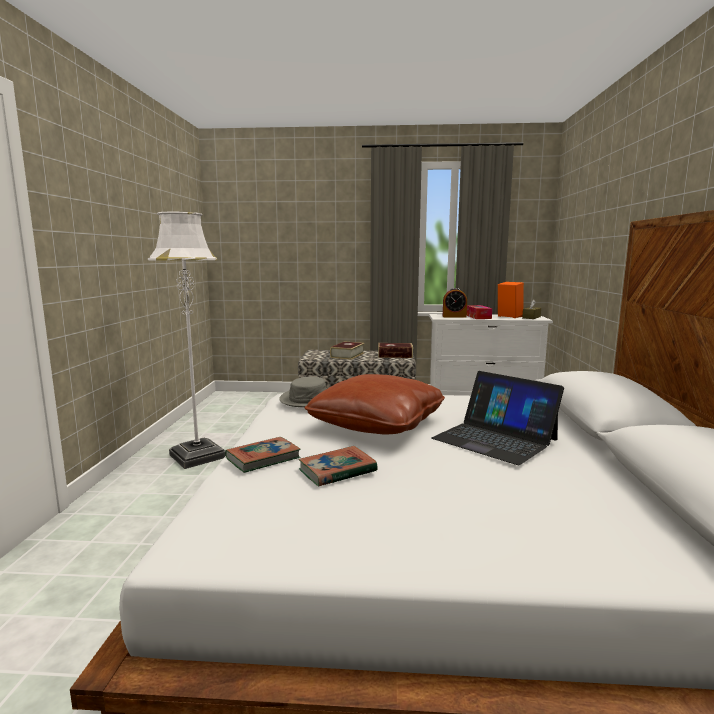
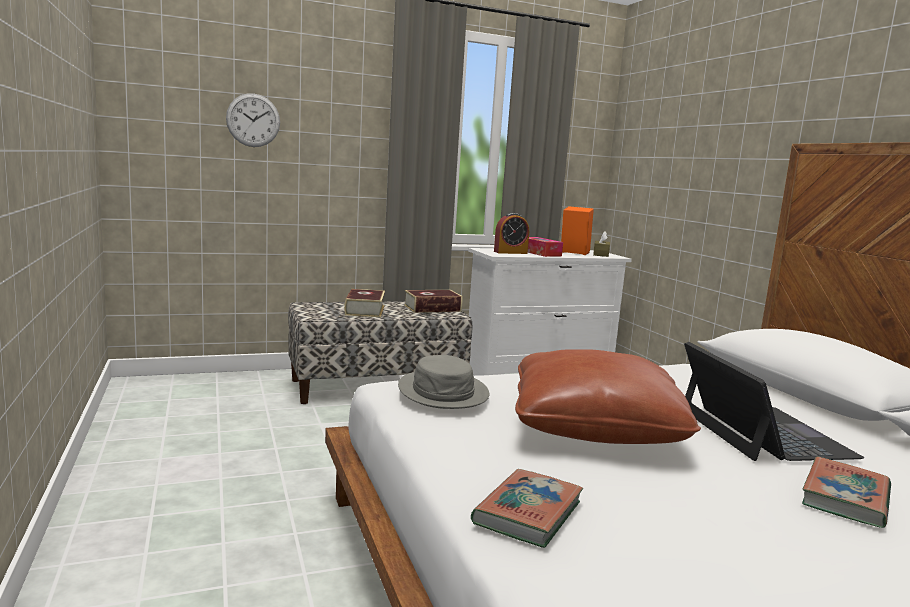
camera: 25 degrees left, 0 degrees up
(197, 456) = (188, 505): white floor lamp -> none
(287, 237) = (253, 120): none -> wall clock
(337, 470) = (662, 516): book -> book (845, 498)
(495, 439) = (762, 432): laptop -> laptop turned 120 degrees counterclockwise

